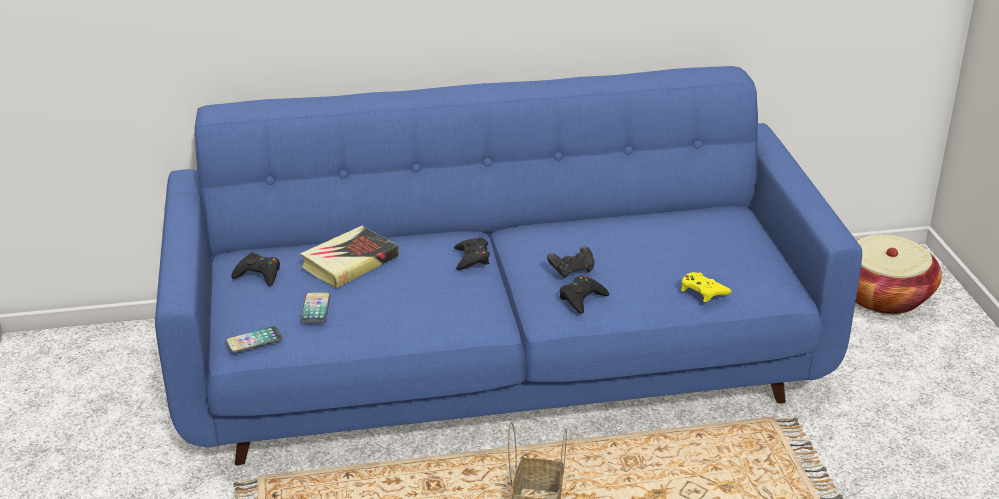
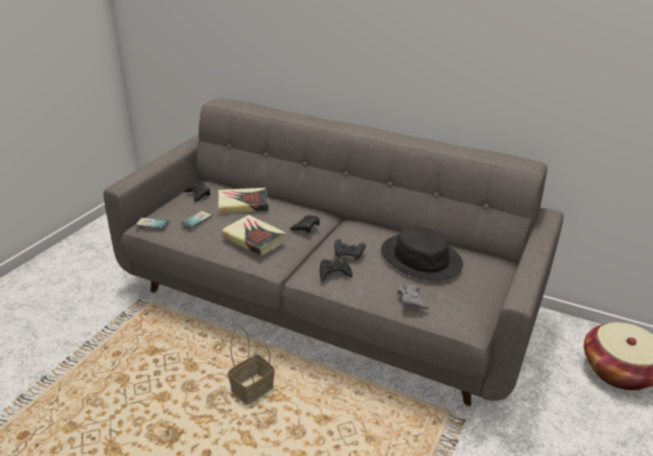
camera: 35 degrees right, 0 degrees up
(432, 300) = (254, 239): none -> book
(501, 365) = (326, 301): blue sofa -> grey sofa
(657, 240) = (421, 258): none -> black hat
(703, 291) = (411, 300): yellow game controller -> grey game controller

